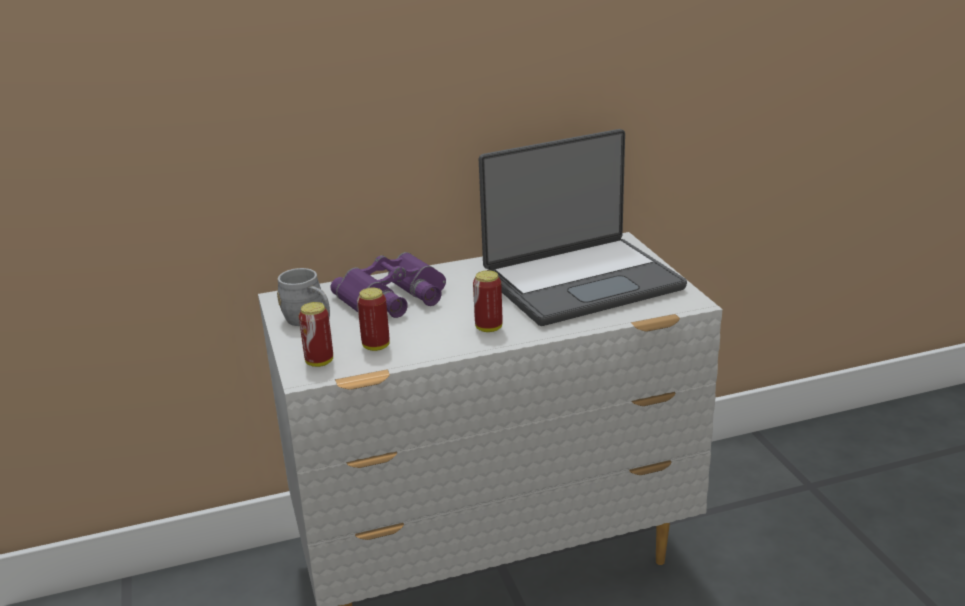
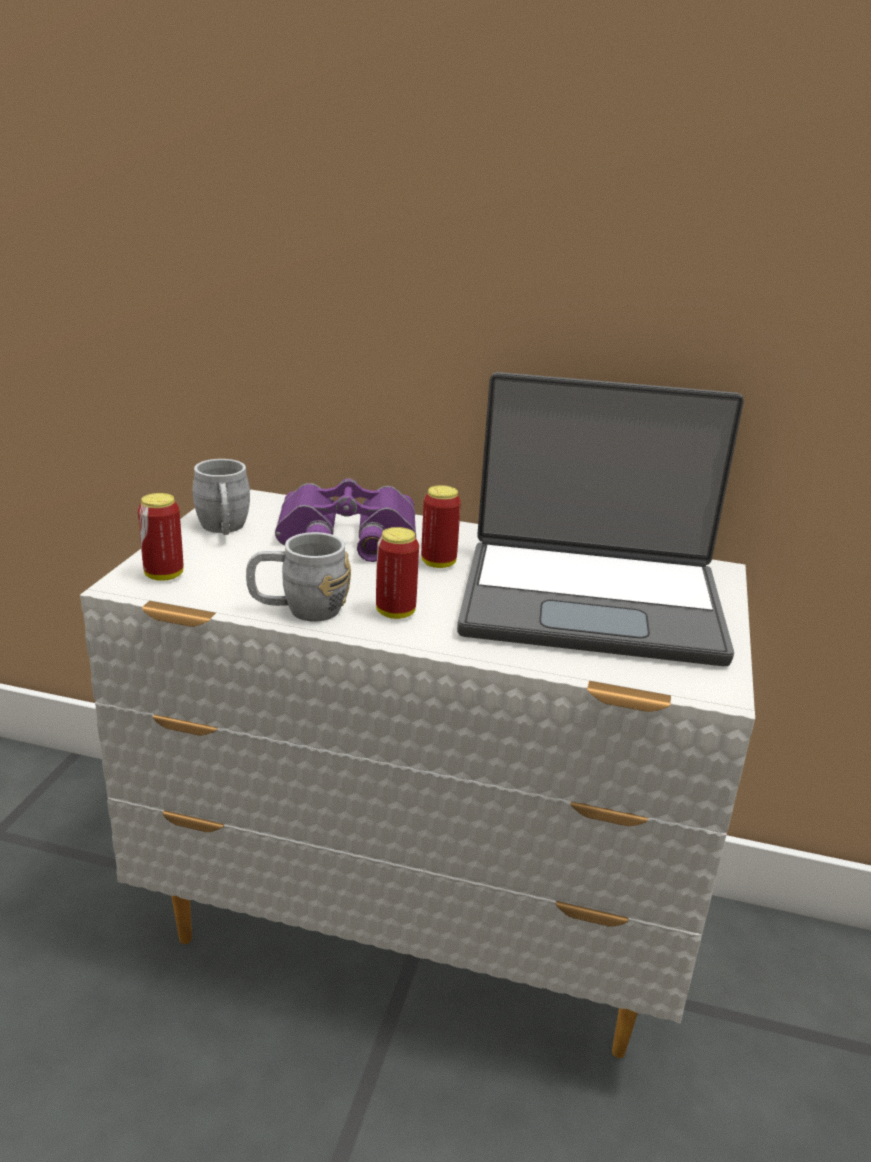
camera: 30 degrees right, 0 degrees up
(376, 346) = (244, 582): can -> can (438, 563)
(433, 348) = (299, 610): none -> grey mug

